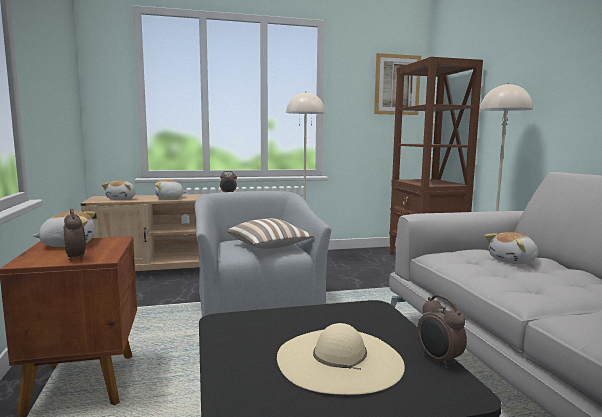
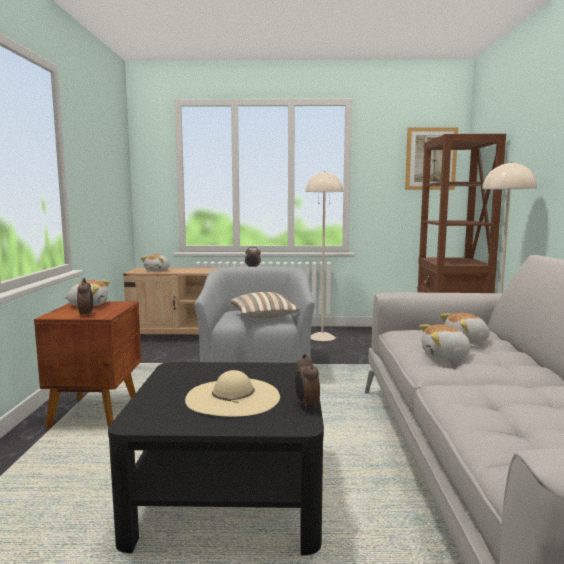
camera: 15 degrees right, 0 degrees up
(169, 198) = (197, 270): plush toy -> plush toy (445, 356)

